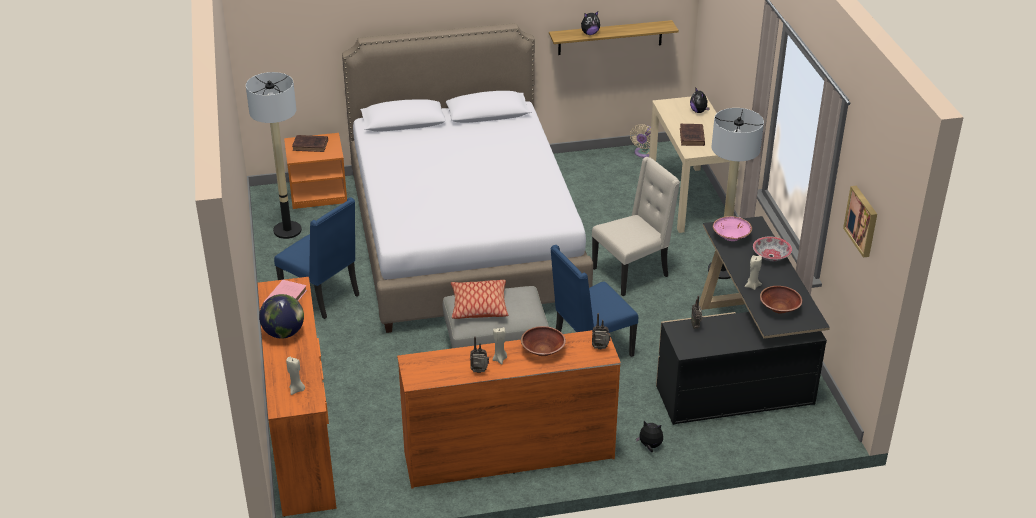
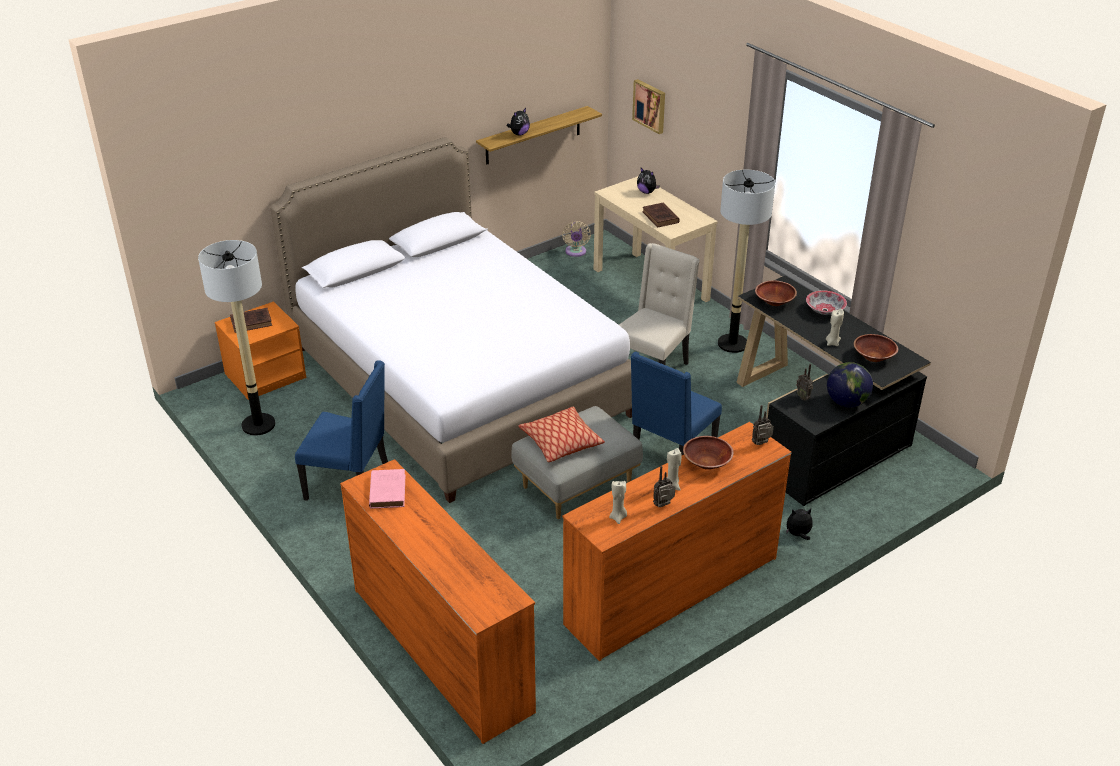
camera: 25 degrees left, 0 degrees up
(283, 333) = (416, 530): globe -> globe (846, 403)
(297, 390) = (483, 589): beige candle -> beige candle (618, 517)
(731, 237) = (774, 302): pink bowl -> brown bowl
(862, 221) = (955, 244): picture -> picture (650, 106)

